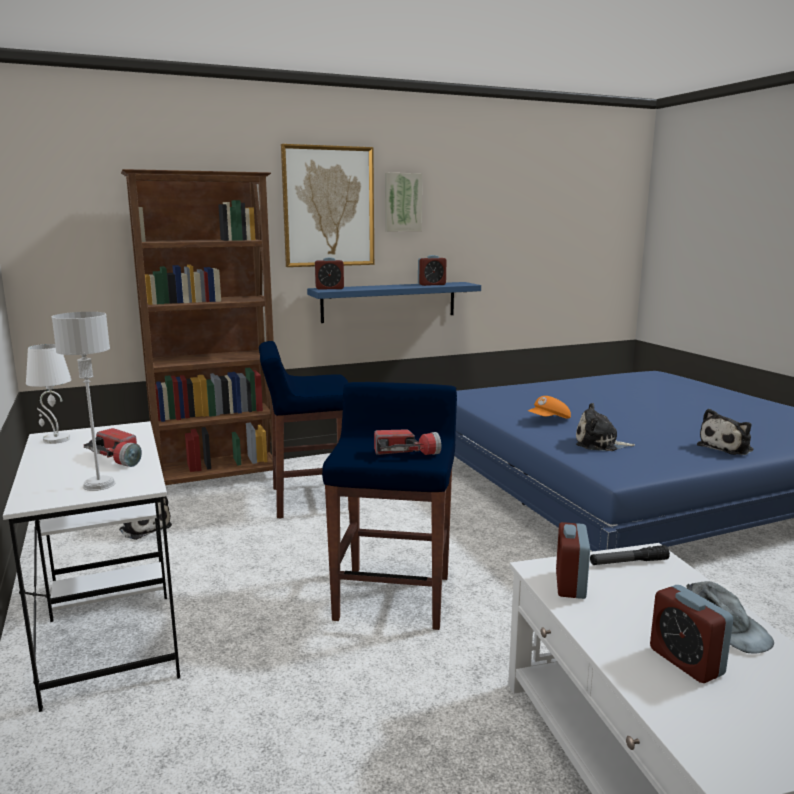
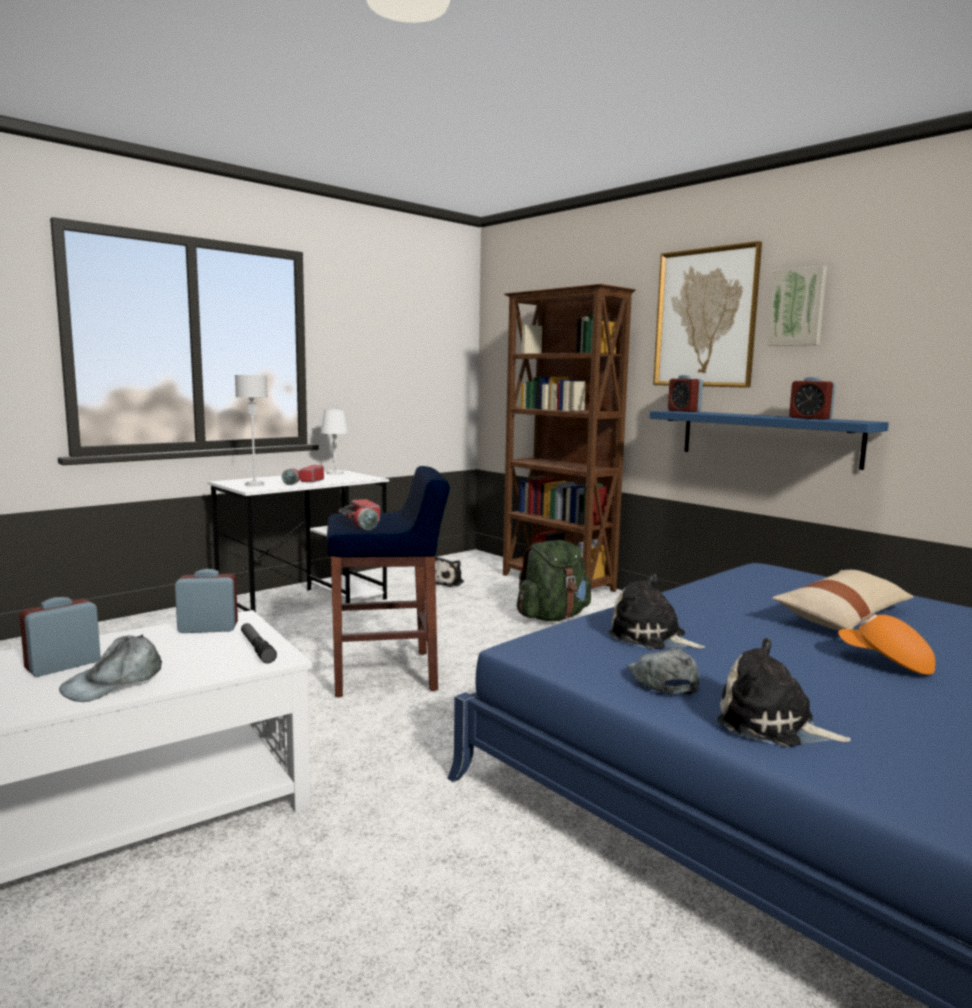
camera: 70 degrees right, 5 degrees down
(310, 500) = (552, 617): blue stool -> green backpack
(549, 420) = (721, 610): orange cap -> orange cap (886, 663)
(569, 402) = (843, 616): none -> beige pillow
(599, 444) = (651, 637): plush toy -> plush toy turned 45 degrees counterclockwise
(671, 454) = (661, 679): none -> grey cap

